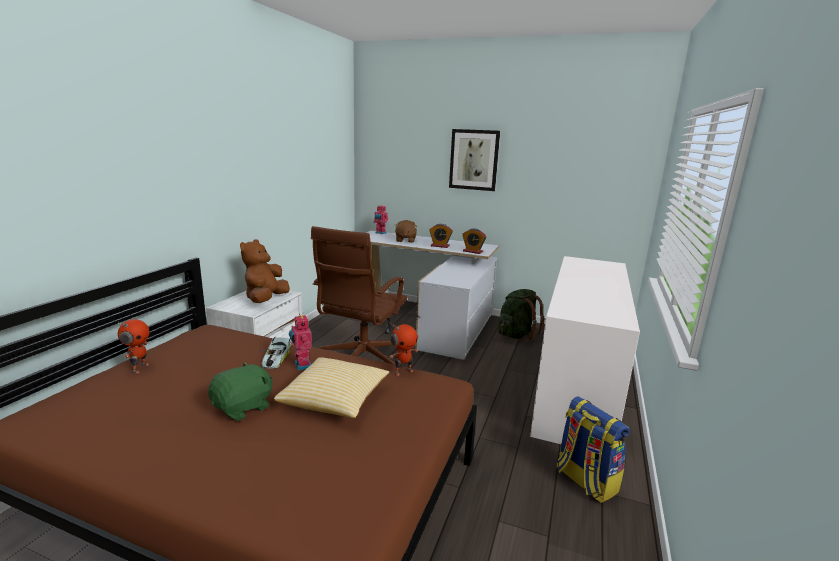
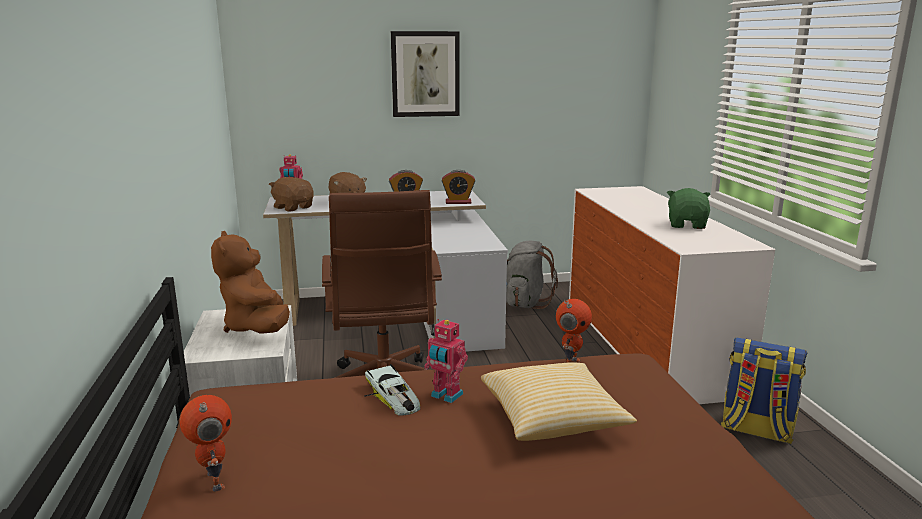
camera: 30 degrees left, 0 degrees up
(243, 407) = (465, 468): green plush toy -> green plush toy (687, 225)
(371, 238) = (293, 207): none -> brown plush toy
(517, 335) = (524, 303): green backpack -> grey backpack

